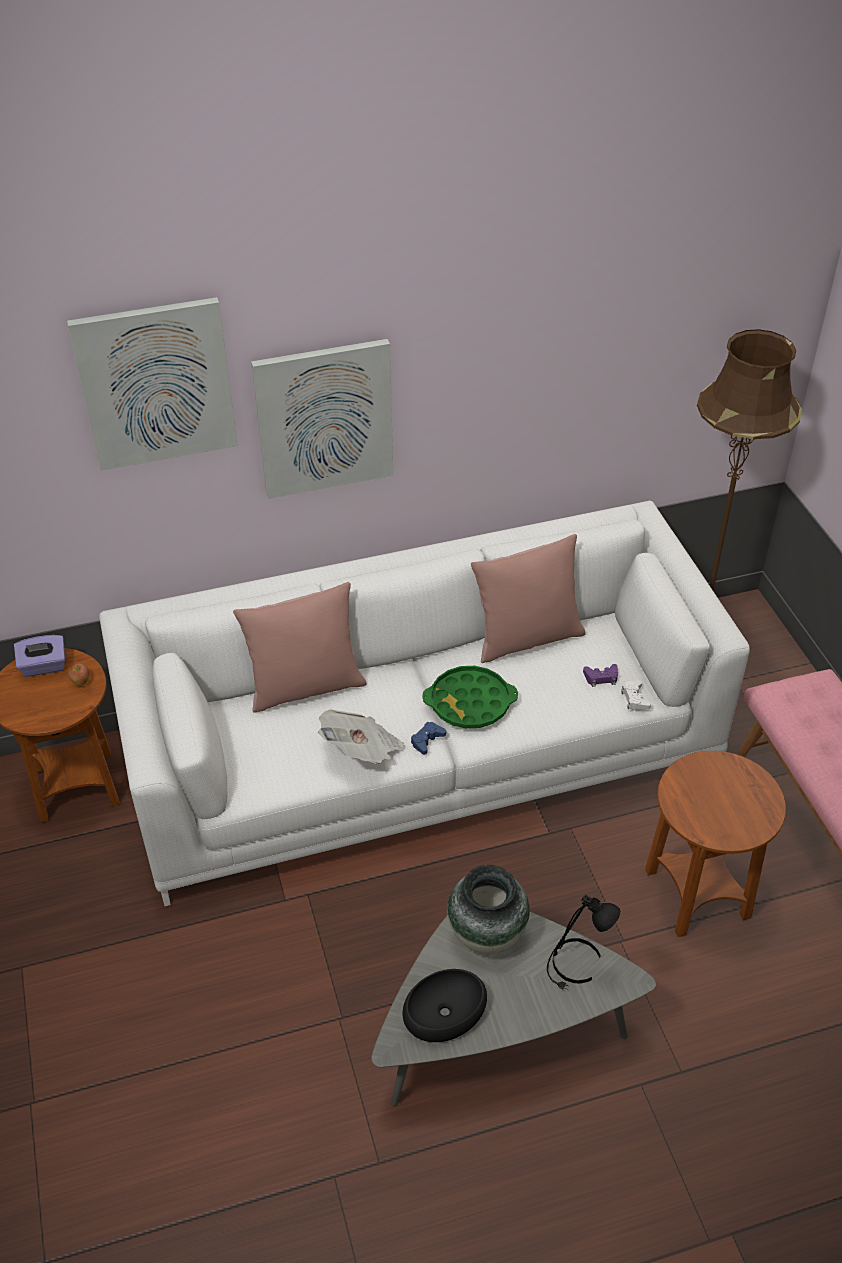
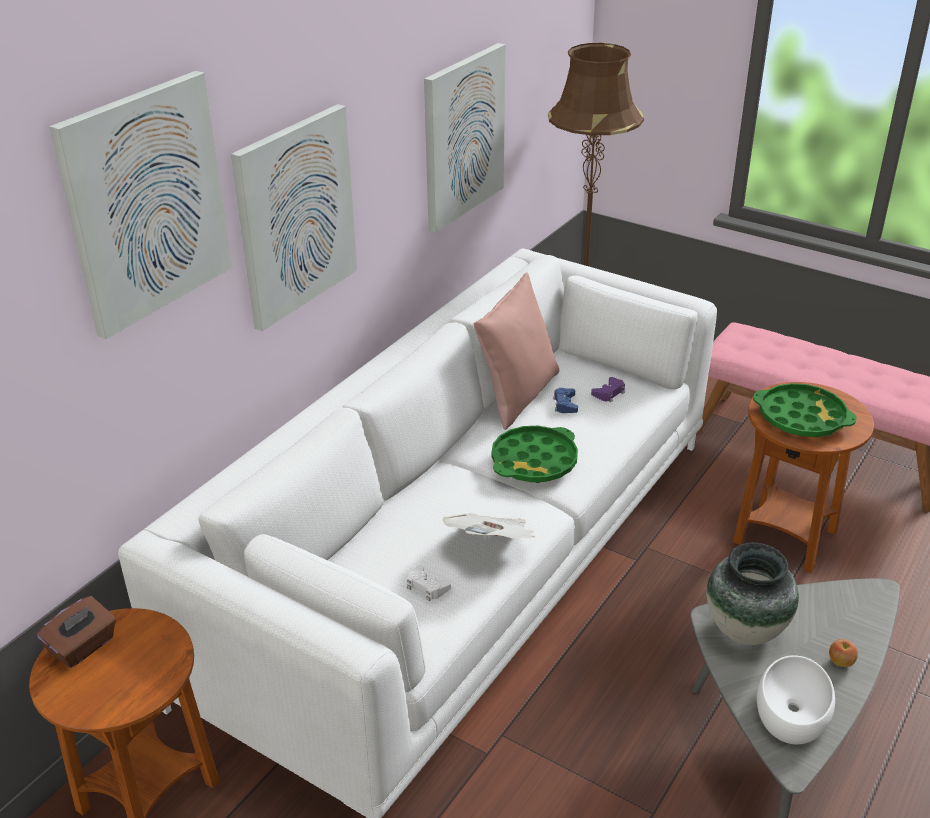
camera: 40 degrees left, 10 degrees down
(44, 667) = (83, 647): purple tissue box -> brown tissue box
(81, 682) = (147, 636): apple -> apple (840, 662)
(305, 687) = (375, 526): pink pillow -> none
(427, 740) = (535, 507): blue game controller -> blue game controller (565, 404)
(444, 1013) = (794, 710): black bowl -> white bowl
(571, 386) = (463, 136): none -> picture
(575, 965) = (832, 606): black table lamp -> none
(635, 698) = (650, 394): white game controller -> white game controller (427, 587)
(709, 796) = (801, 417): none -> green tray

